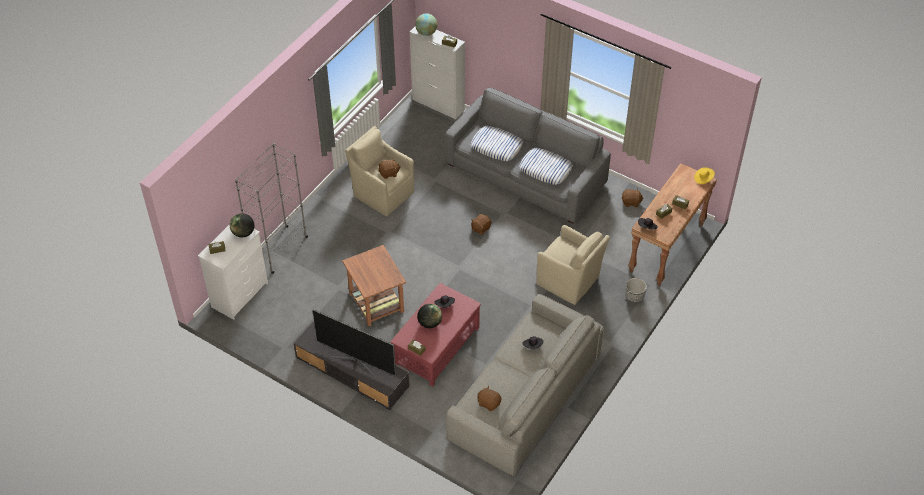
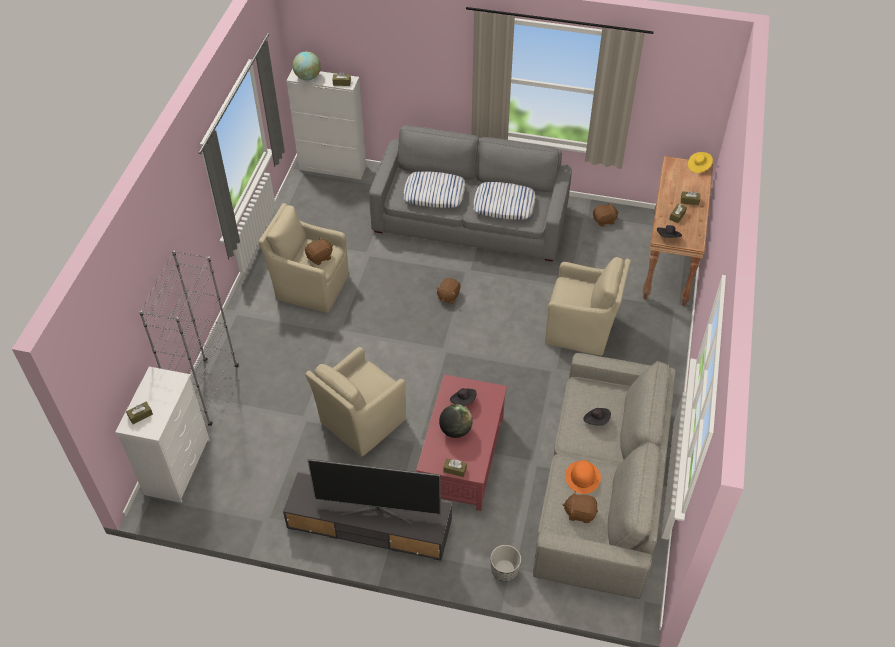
camera: 20 degrees left, 0 degrees up
(243, 233) = (169, 382): globe -> none
(376, 302) = (360, 422): brown side table -> beige armchair
(503, 380) = (582, 477): none -> orange hat
(634, 296) = (663, 326): planter -> planter (504, 570)

